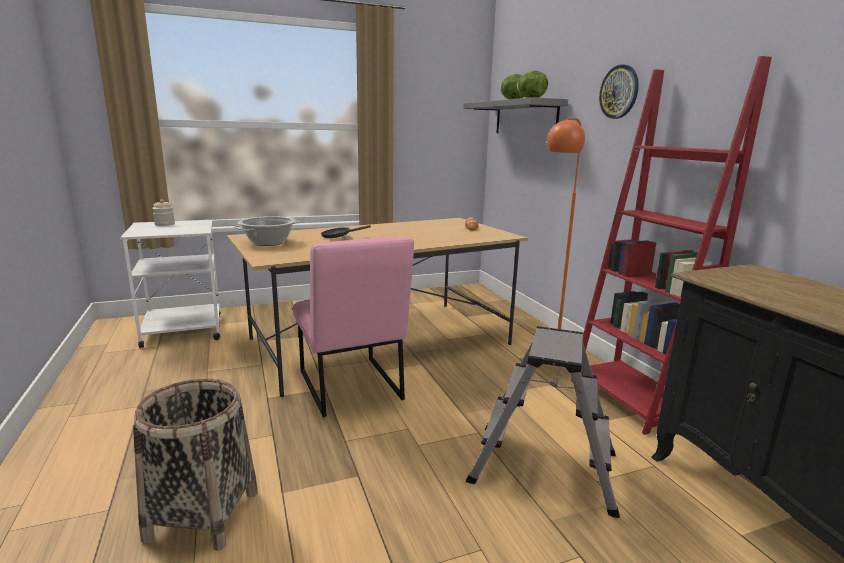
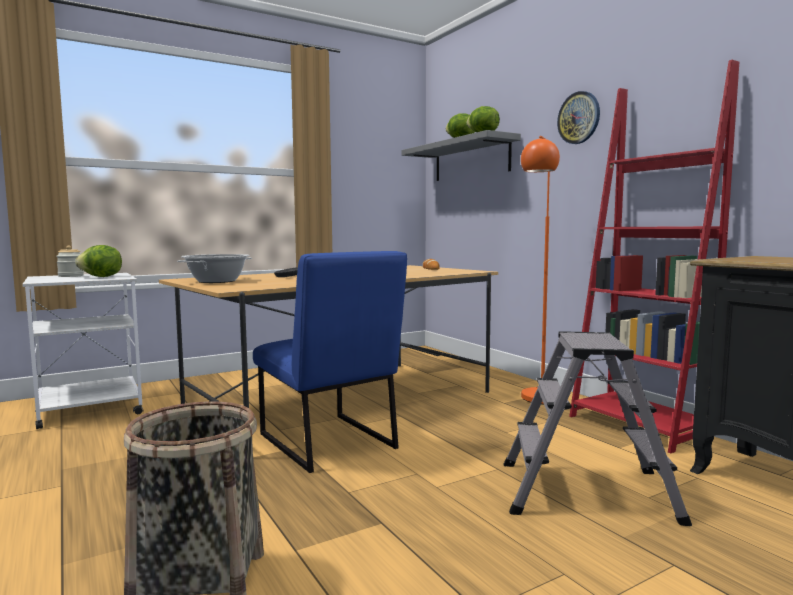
camera: 10 degrees left, 10 degrees down
(185, 228) = (101, 277): none -> lettuce
(350, 386) = (328, 442): pink chair -> blue chair

